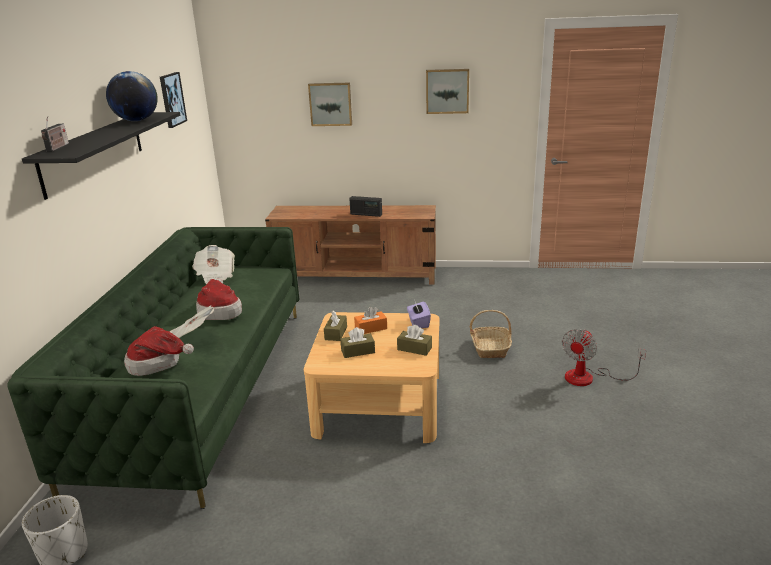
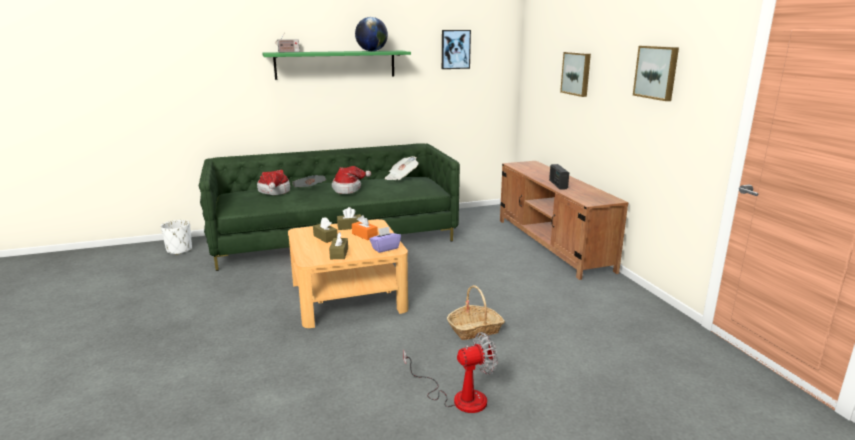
camera: 65 degrees right, 5 degrees down
(94, 152) = (335, 64): black shelf -> green shelf
(589, 377) = (459, 397): fan -> fan turned 150 degrees clockwise

